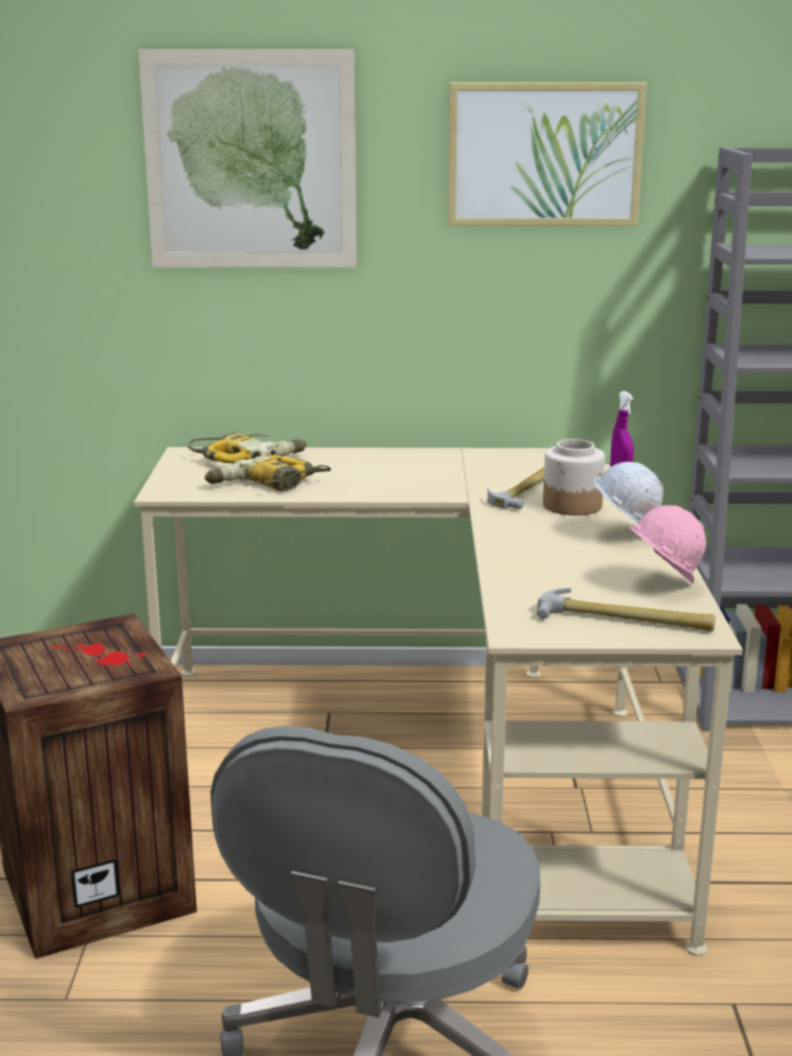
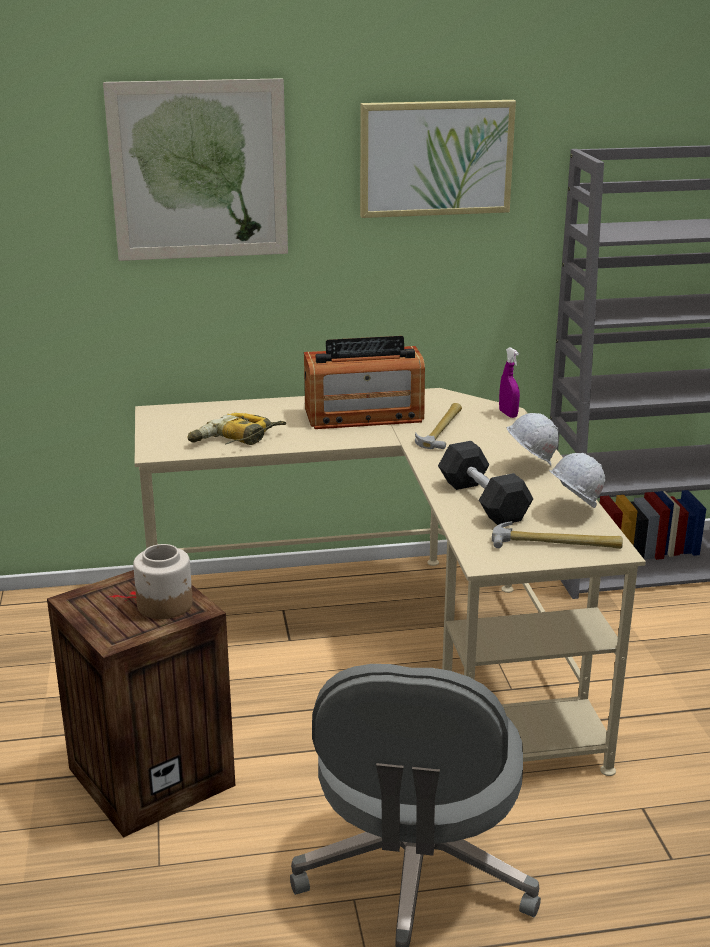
camera: 10 degrees left, 5 degrees up
(249, 458) = (209, 413): power drill -> none
(436, 470) = (363, 415): none -> radio
(546, 566) = (483, 501): none -> grey dumbbell
(573, 506) = (482, 443): jar -> jar (165, 605)
(662, 585) = (572, 511): pink hard hat -> white hard hat

